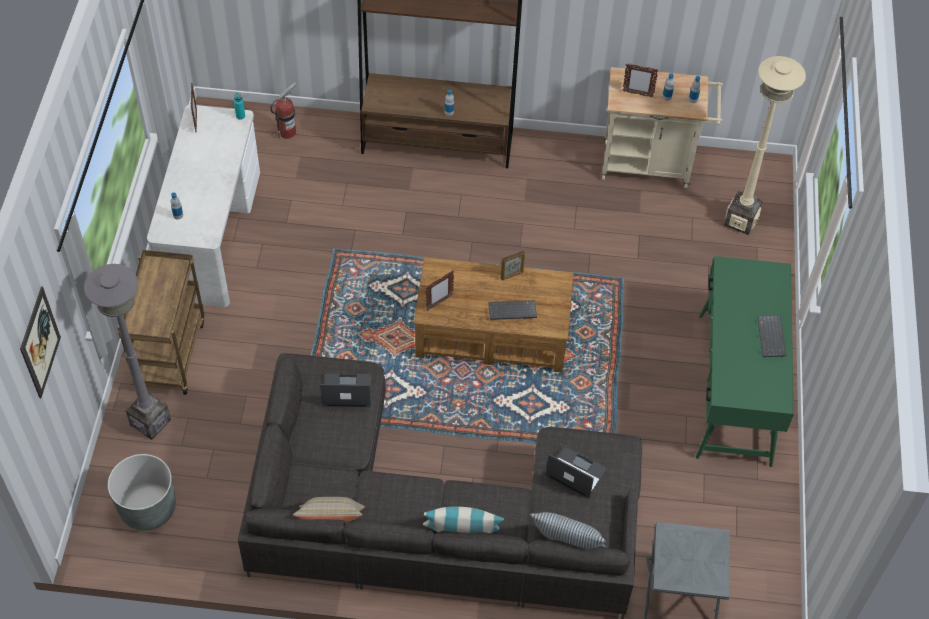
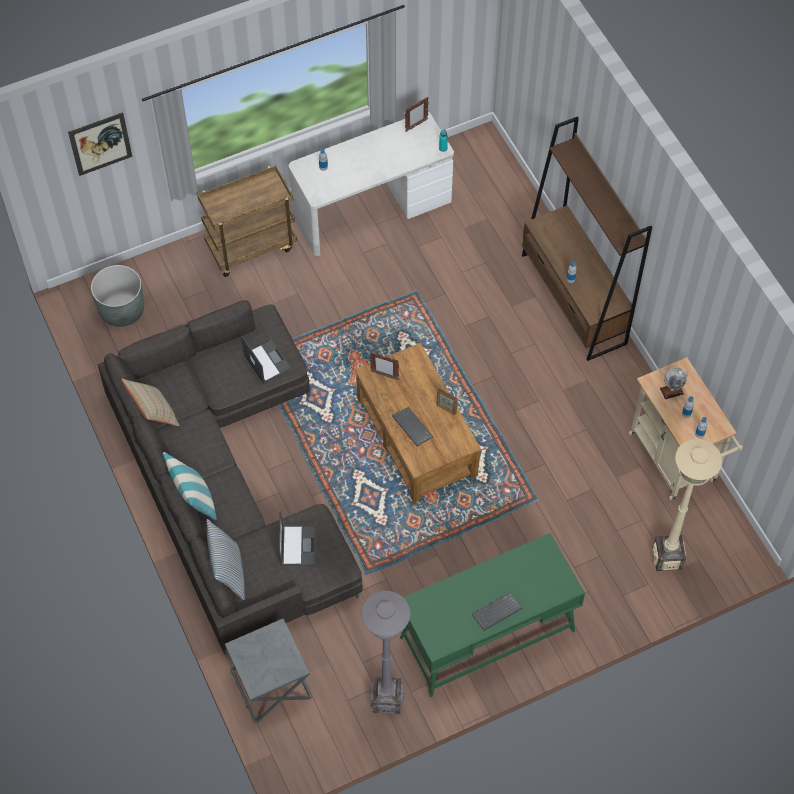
camera: 60 degrees right, 5 degrees up
(150, 422) = (188, 270): grey floor lamp -> grey floor lamp (386, 700)
(287, 132) = (504, 196): fire extinguisher -> none
(637, 94) = (672, 391): picture frame -> globe

